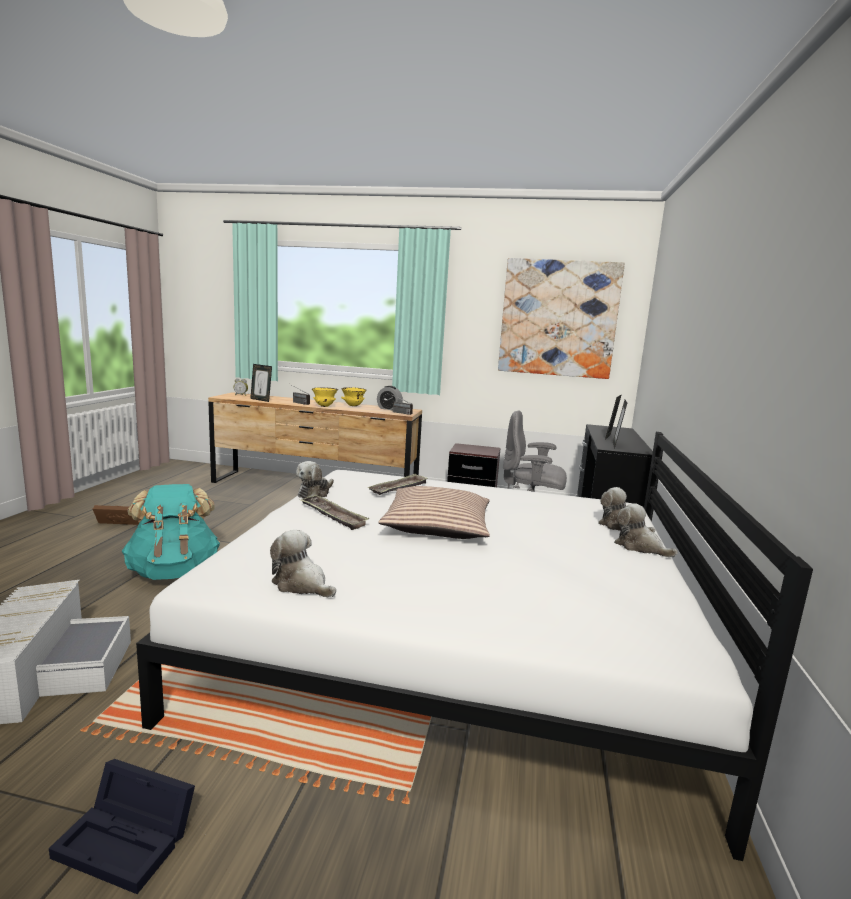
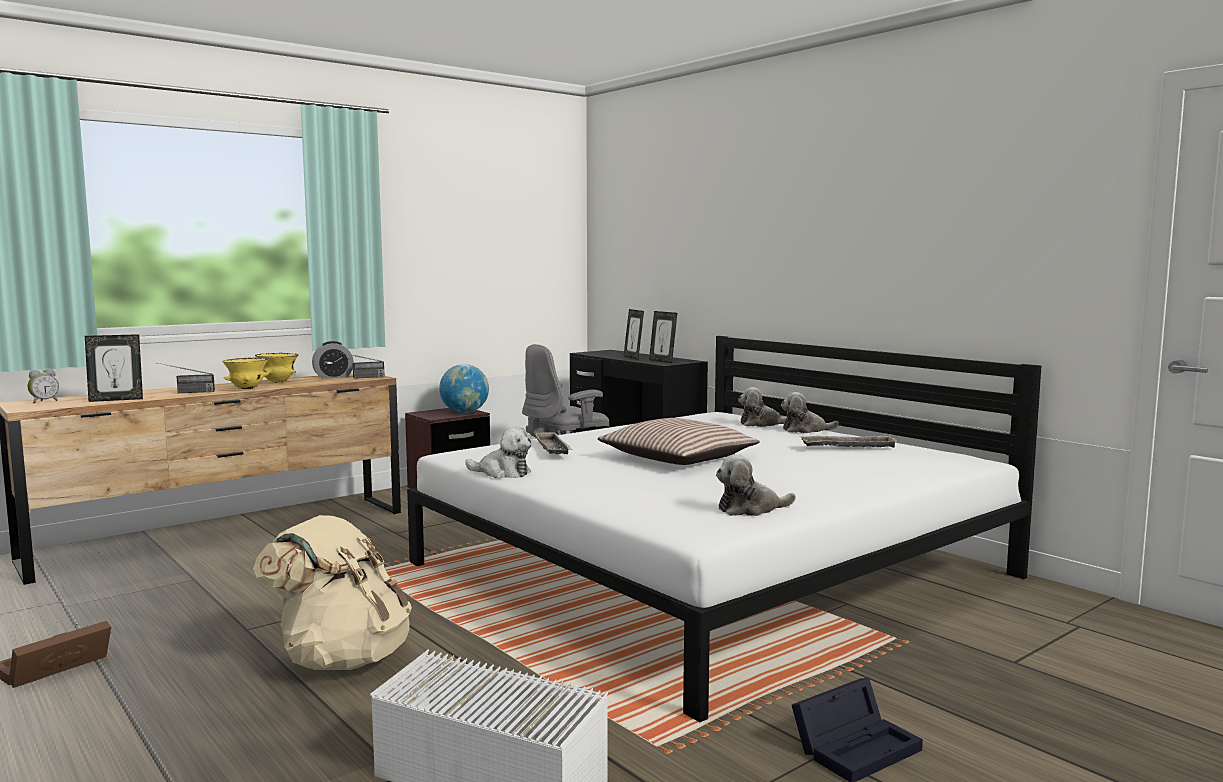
camera: 50 degrees left, 5 degrees down
(174, 571) = (341, 659): turquoise backpack -> beige backpack
(315, 493) = (502, 473): plush toy -> plush toy turned 45 degrees counterclockwise
(332, 516) = (590, 478): tray -> tray (848, 446)
(484, 452) = (464, 412): none -> globe
(558, 318) = (504, 230): picture -> none

